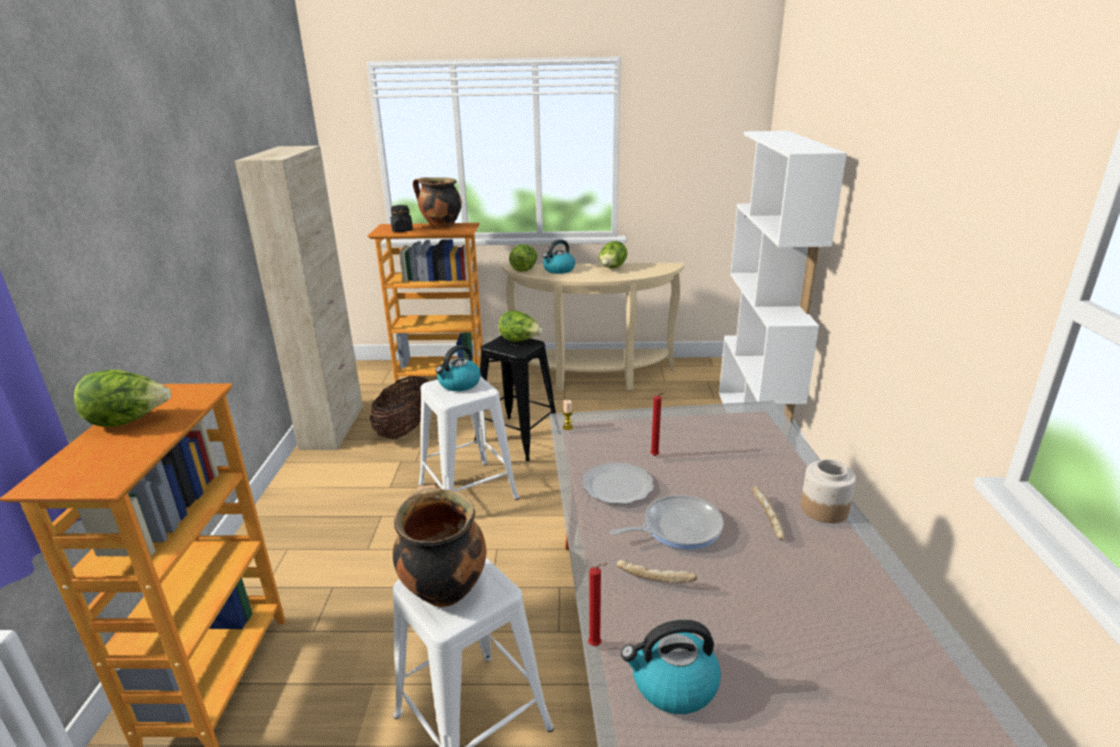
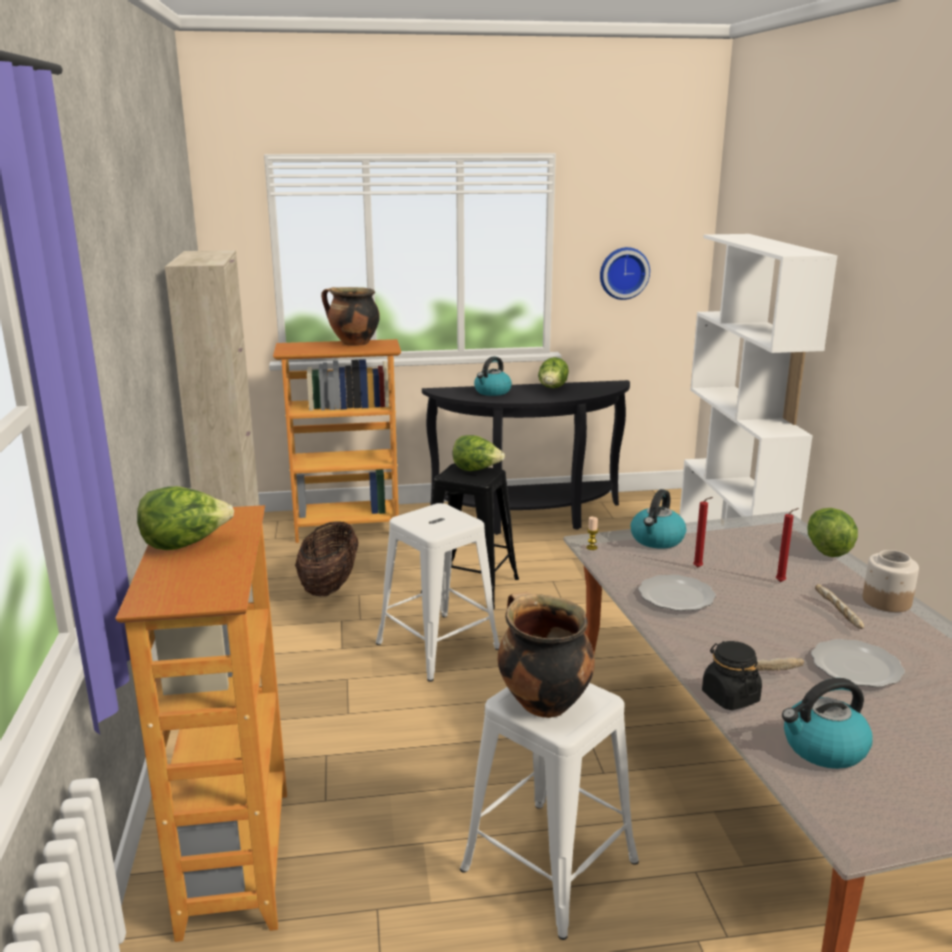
camera: 10 degrees left, 5 degrees down
(402, 230) = (311, 349): black jar -> black jar (730, 697)
(459, 384) = (434, 516): kettle -> kettle (657, 540)
(524, 269) = (451, 392): lettuce -> lettuce (827, 550)
(593, 378) = (529, 519): beige console table -> black console table
(597, 645) = (736, 726): red candle -> red candle (782, 582)
(677, 527) = (756, 627): frying pan -> none
(683, 166) = (623, 273): none -> wall clock
(757, 585) = (857, 667): none -> plate

